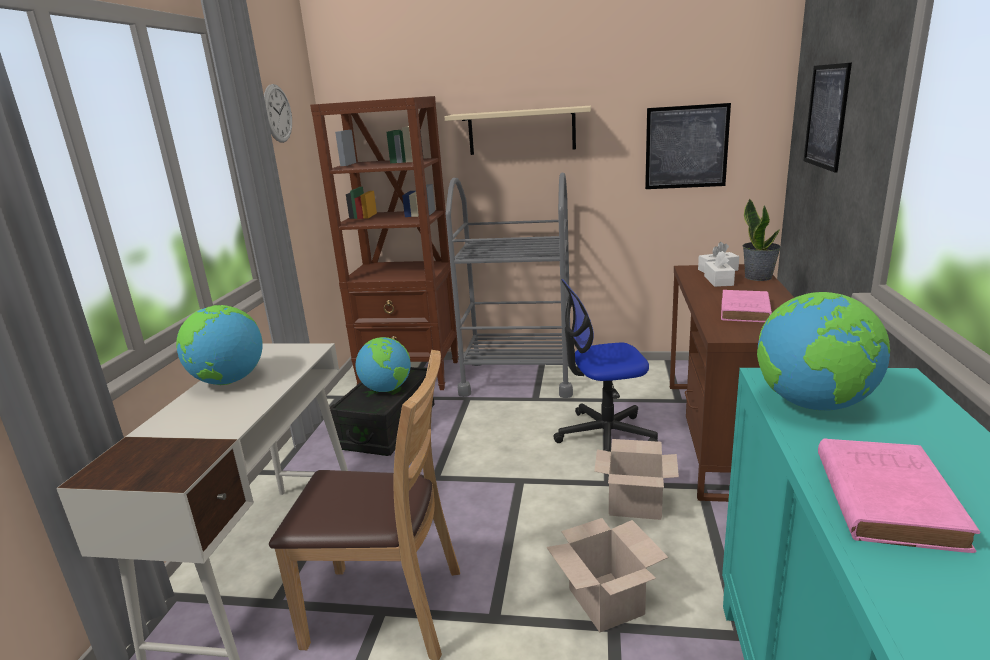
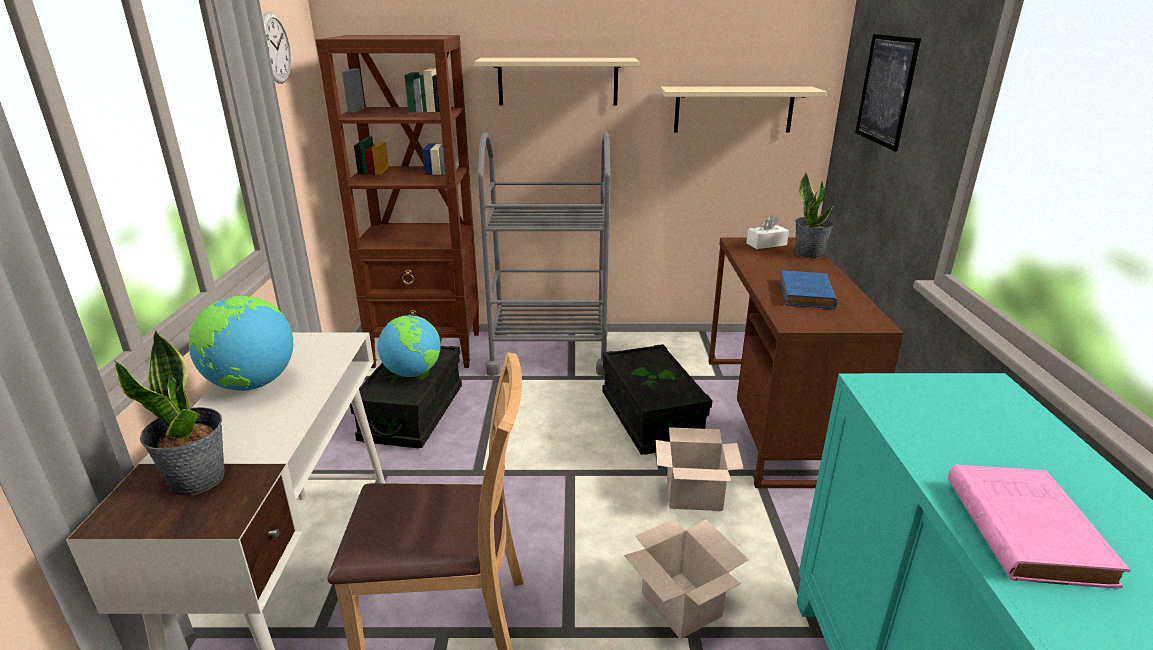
camera: 10 degrees left, 5 degrees up
(166, 448) = (198, 479): none -> potted plant
(604, 435) = (651, 418): office chair -> black storage box
(686, 147) = (733, 109): picture -> beige shelf
(718, 281) = (770, 257): white tissue box -> none
(745, 311) = (806, 295): pink book -> blue book
(814, 405) = (924, 418): globe -> none

